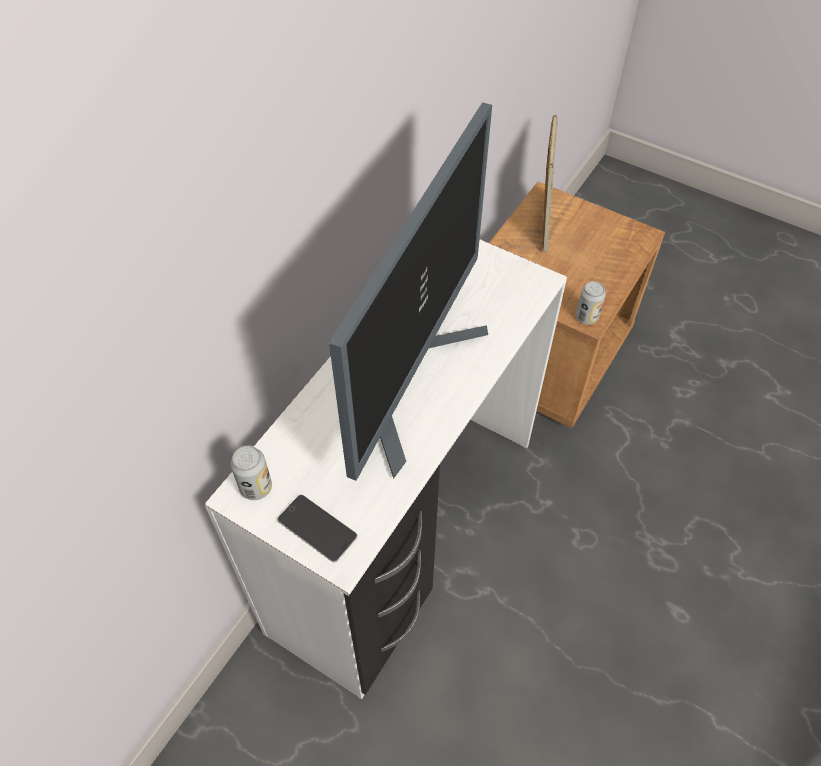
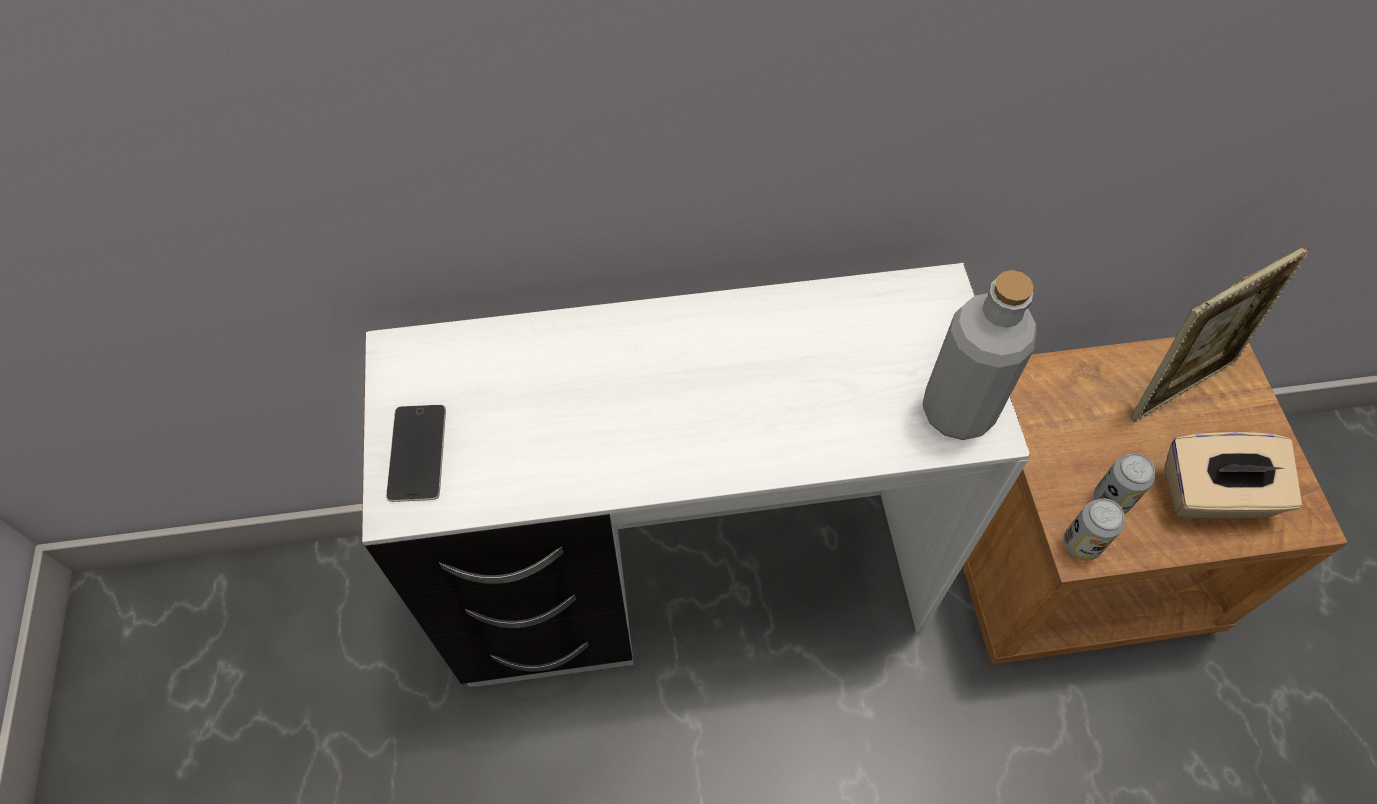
camera: 50 degrees right, 5 degrees up
(256, 487) = (421, 360): can -> can (1111, 499)
(408, 378) = (691, 395): monitor -> none
(520, 284) = (958, 410): none -> grey bottle
(606, 255) = (1214, 495): none -> beige tissue box

